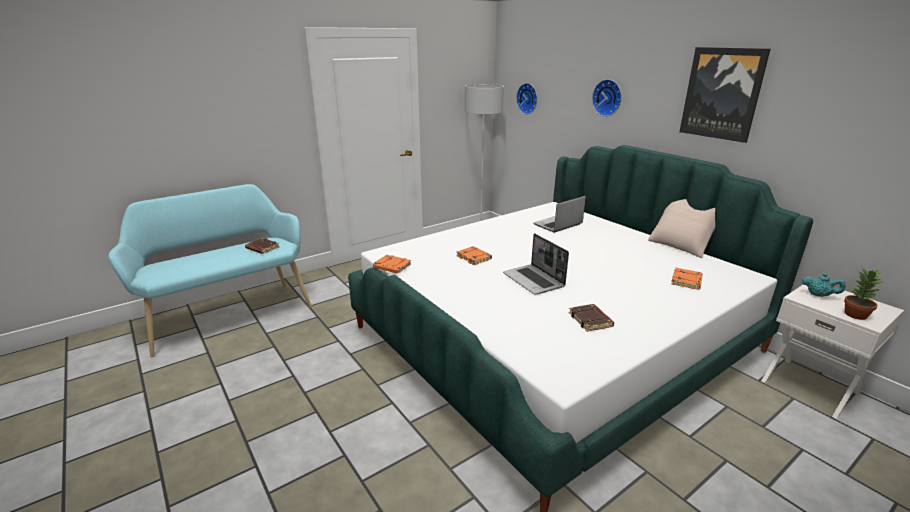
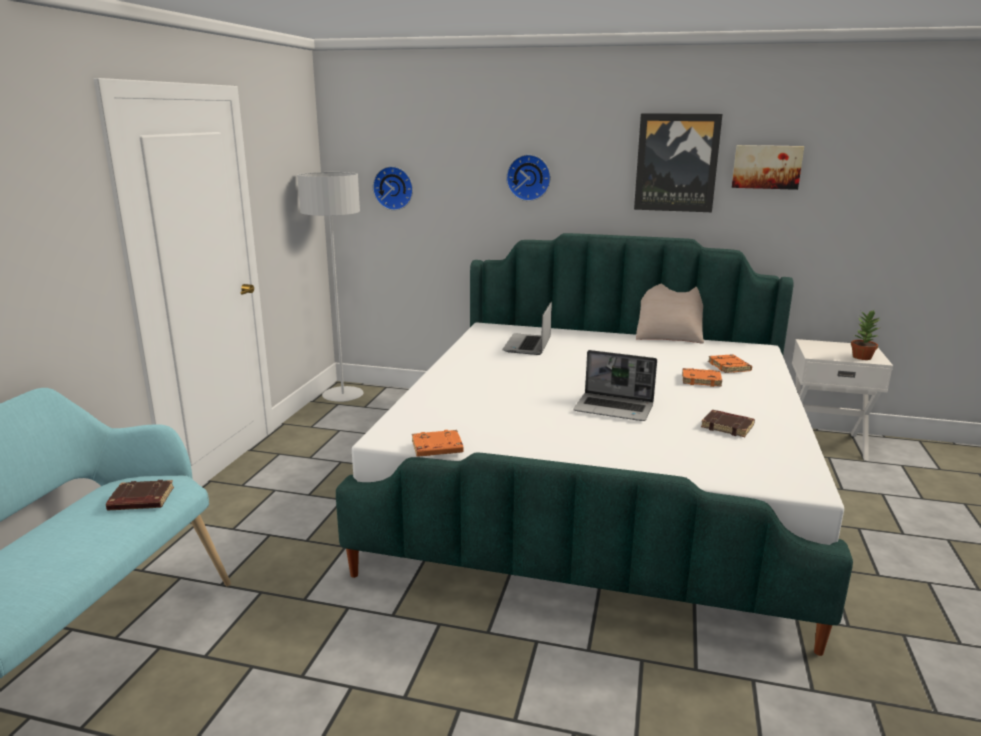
camera: 40 degrees left, 5 degrees down
(474, 258) = (511, 406): orange book -> orange book (701, 380)
(809, 103) = (766, 167): none -> picture
(818, 295) = (820, 349): turquoise teapot -> none

